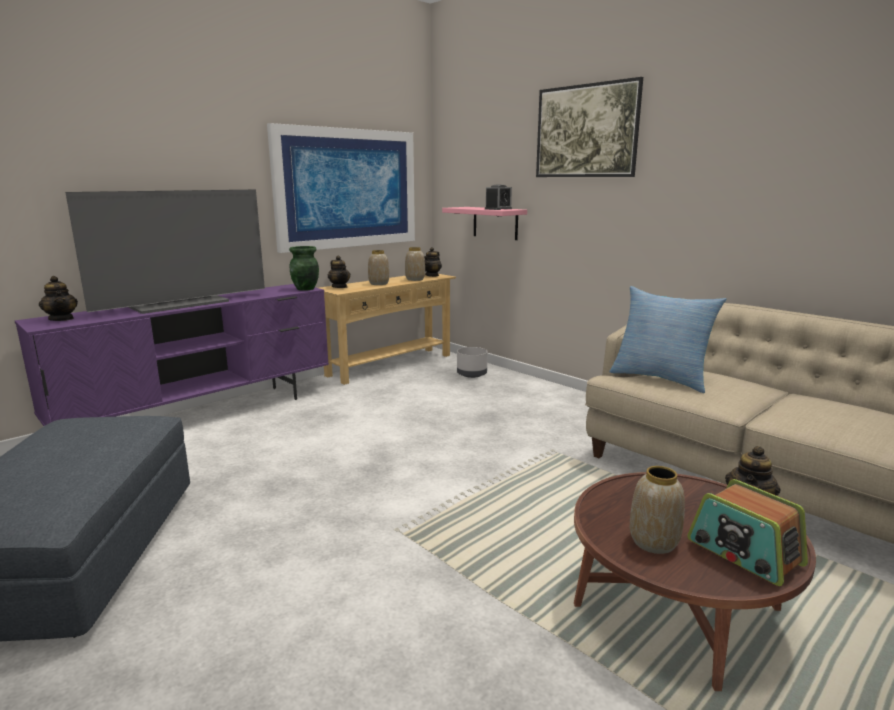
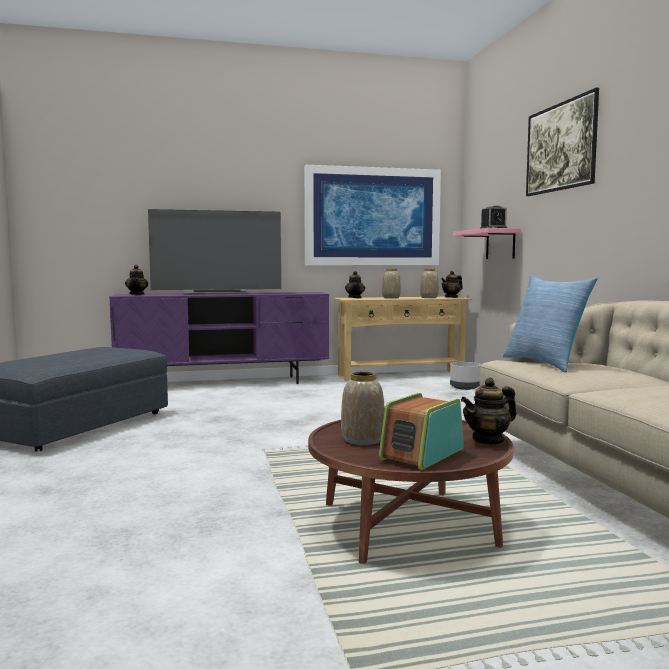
camera: 30 degrees right, 10 degrees down
(305, 289) = (316, 293): green vase -> none
(744, 553) = (421, 454): radio -> radio turned 45 degrees clockwise

